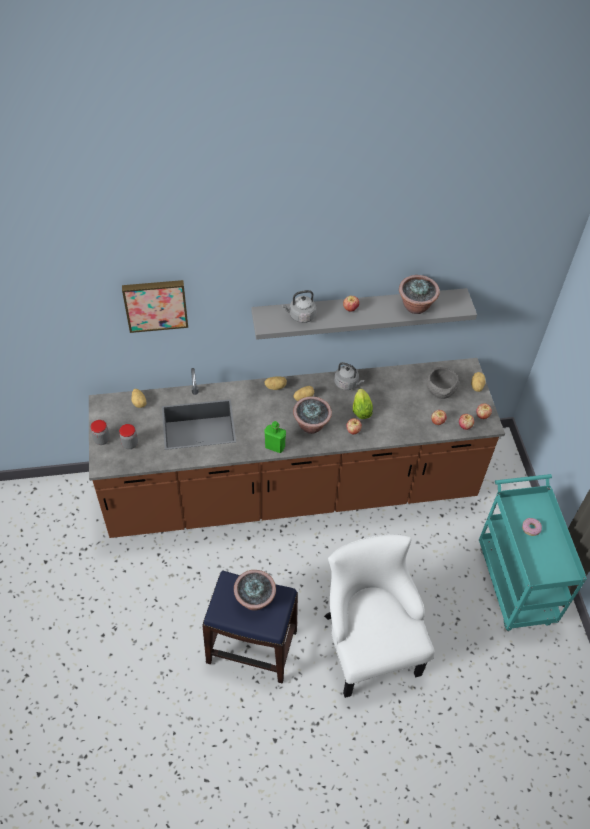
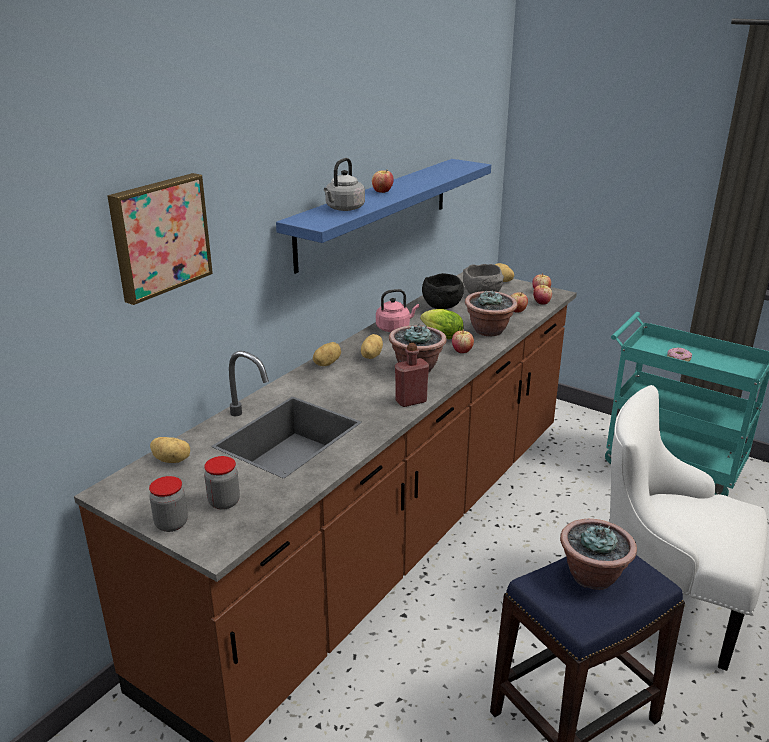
camera: 45 degrees left, 25 degrees down
(275, 446) = (411, 401): green bottle -> red bottle
(347, 383) = (394, 328): grey kettle -> pink kettle
(359, 311) = (375, 211): grey shelf -> blue shelf
(400, 384) = (441, 306): none -> black bowl
(416, 307) = (436, 175): potted plant -> potted plant (489, 331)

